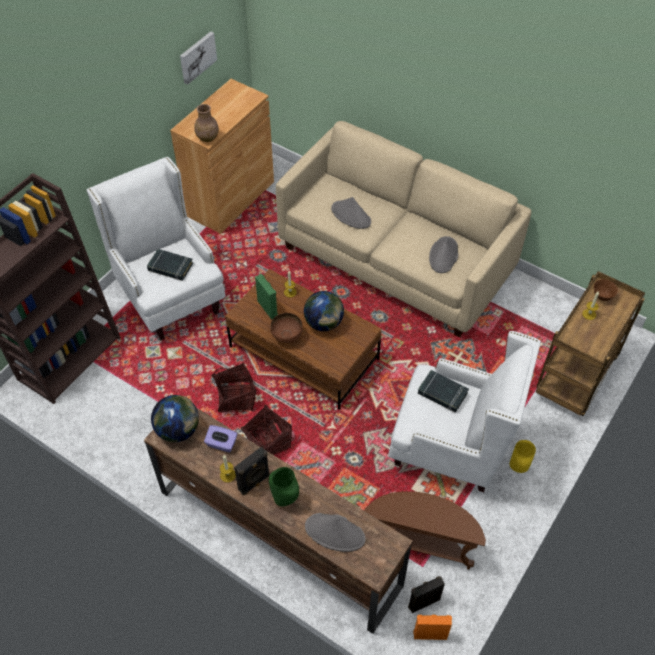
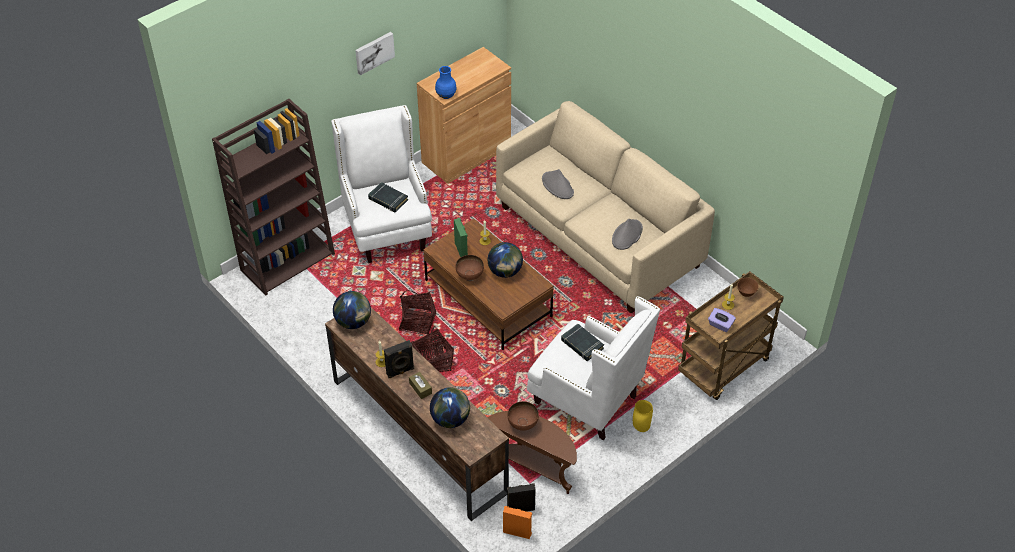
camera: 15 degrees right, 5 degrees down
(197, 57) = (451, 24): picture -> picture (374, 52)
(208, 138) = (446, 95): brown vase -> blue vase
(221, 444) = (384, 339): purple tissue box -> purple tissue box (720, 325)
(285, 499) = (420, 388): green vase -> brown tissue box
(335, 532) = (450, 419): grey hat -> globe
(409, 508) = (523, 425): none -> brown bowl

